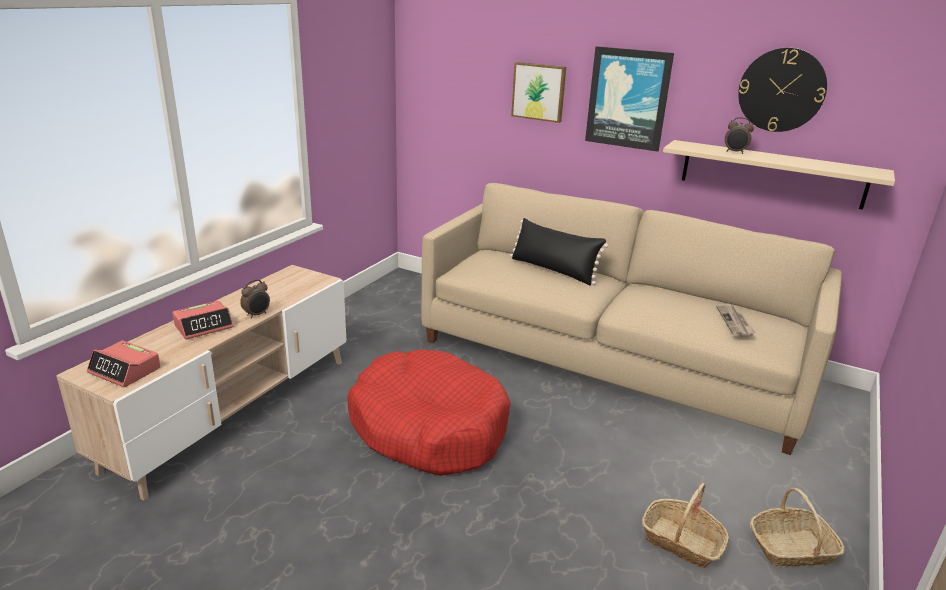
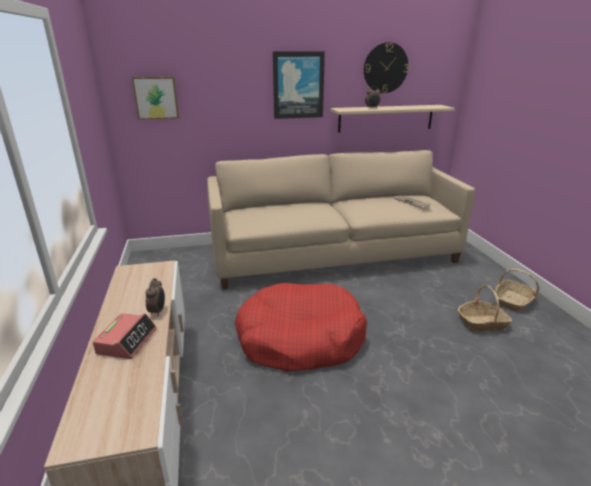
camera: 40 degrees left, 0 degrees up
(125, 371) = (119, 415): alarm clock -> none
(539, 91) = (234, 89): picture -> picture (156, 97)
(553, 270) = (293, 207): black pillow -> none

